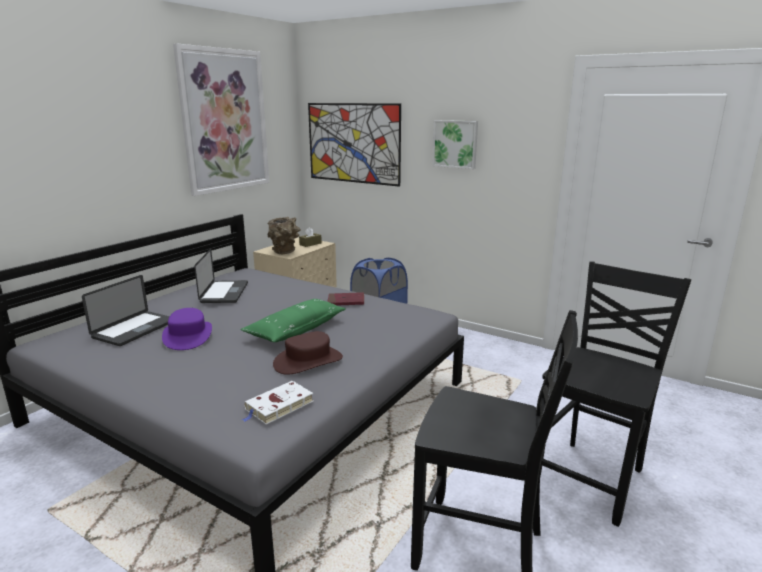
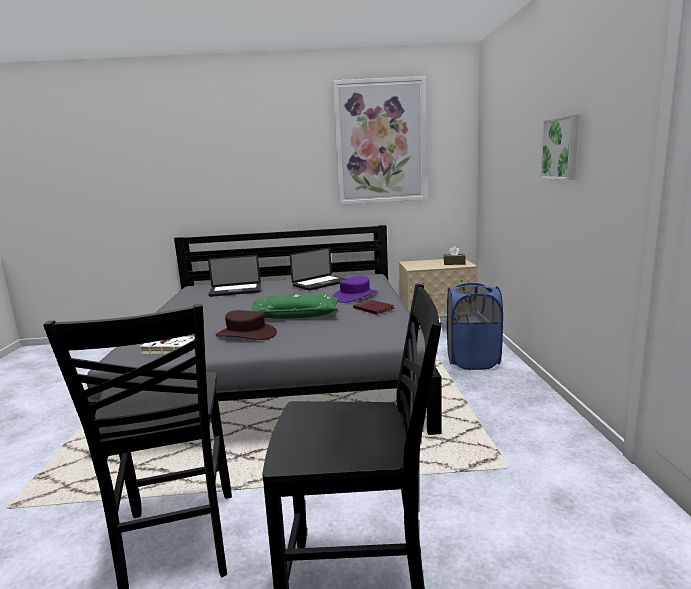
camera: 55 degrees right, 5 degrees down
(188, 336) = (242, 301): purple hat -> purple hat (355, 296)
(285, 252) = (417, 266): brown vase -> none
(353, 143) = (501, 158): picture -> none

